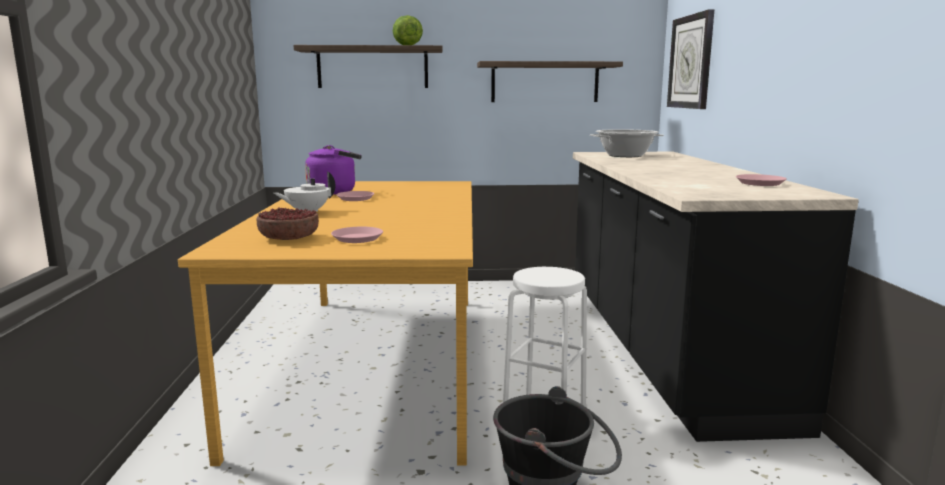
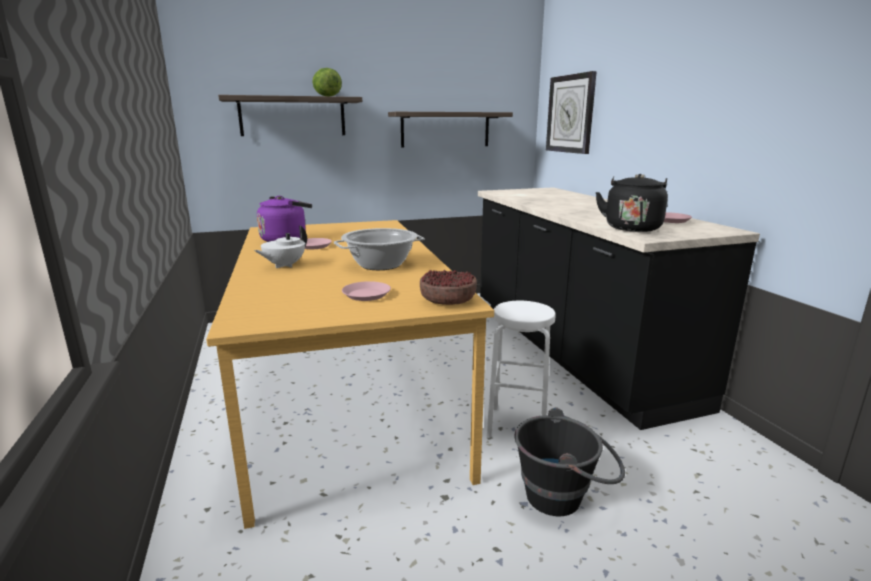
camera: 15 degrees left, 5 degrees up
(289, 238) = (299, 299): bowl -> bowl (447, 300)
(625, 155) = (525, 193): cooking pot -> cooking pot (380, 264)
(694, 187) = (632, 227): none -> black kettle

